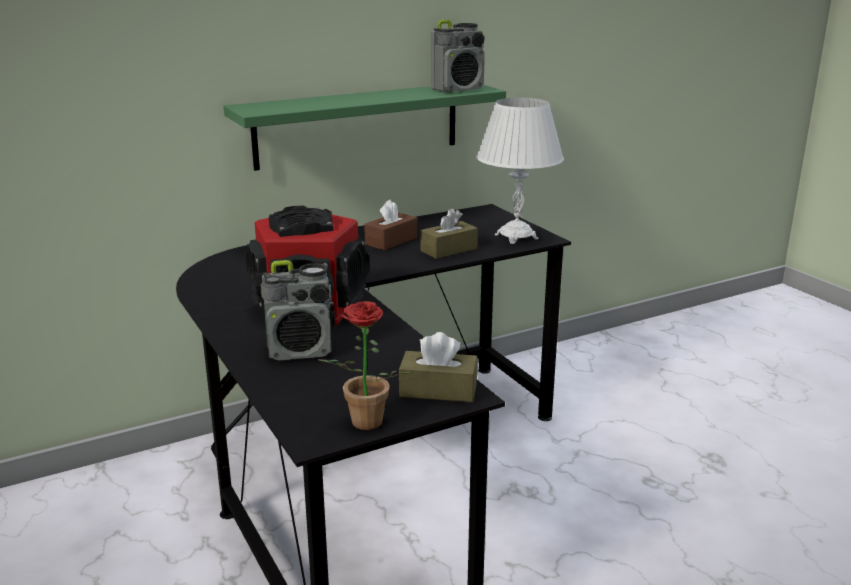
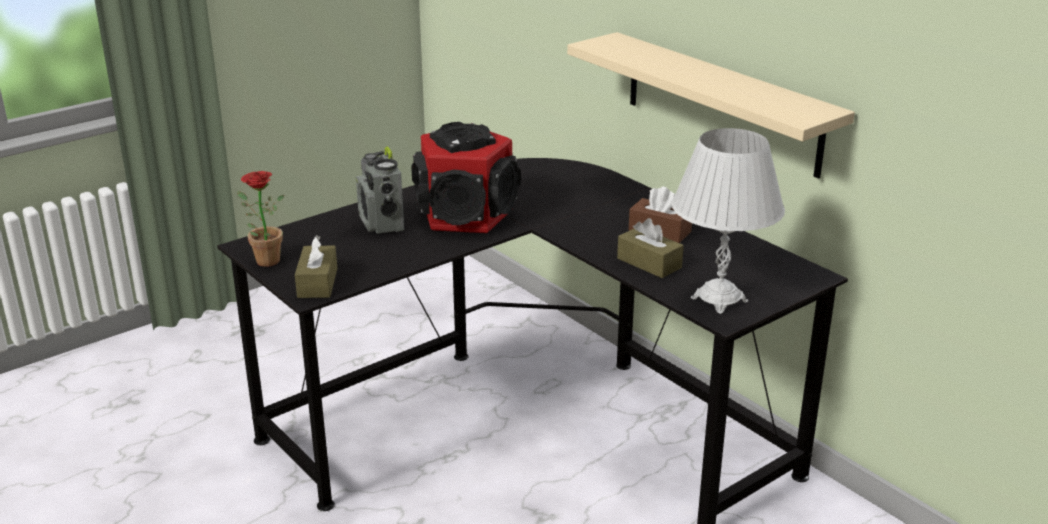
camera: 80 degrees right, 5 degrees up
(358, 125) = (721, 103): green shelf -> beige shelf
(458, 89) = (784, 106): radio -> none

